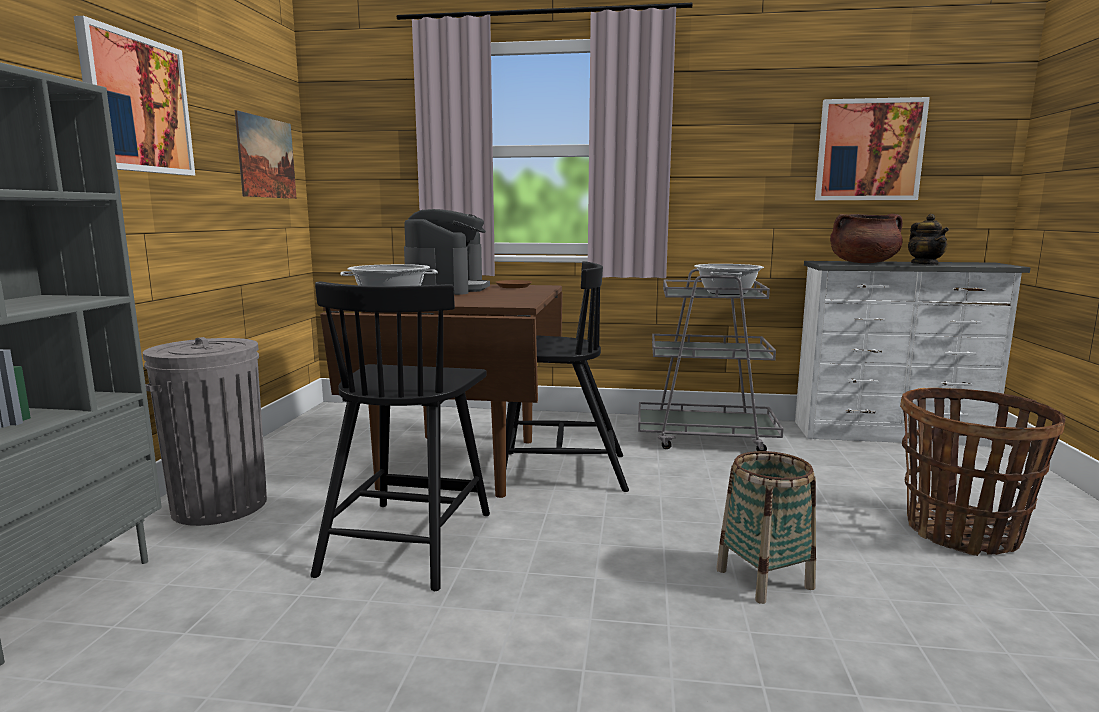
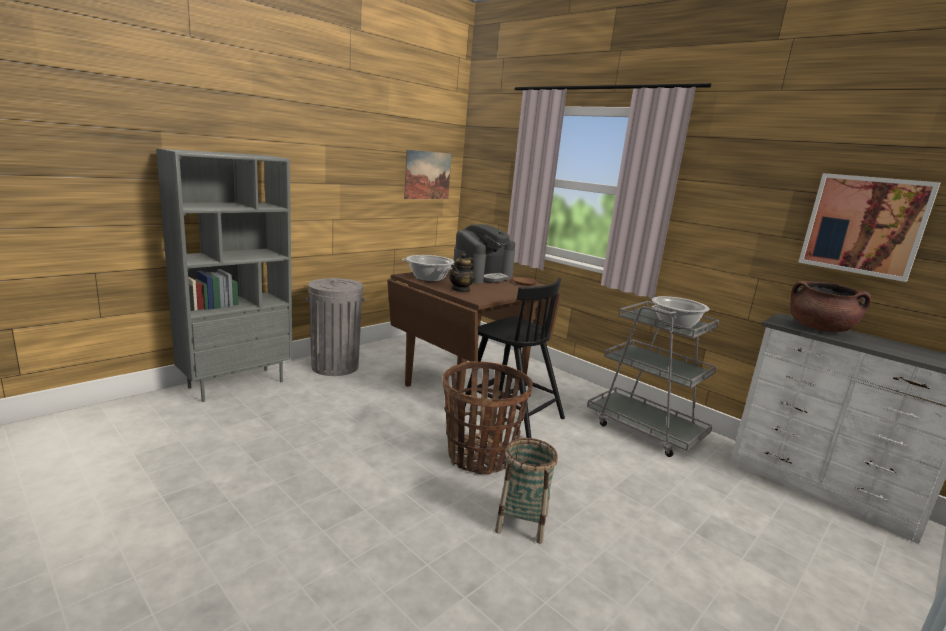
camera: 35 degrees right, 5 degrees up
(136, 104) = (337, 153): picture -> none
(408, 541) = (382, 417): black chair -> none
(925, 264) = (876, 346): teapot -> teapot (461, 290)
(962, 532) = (722, 574): basket -> basket (480, 457)

